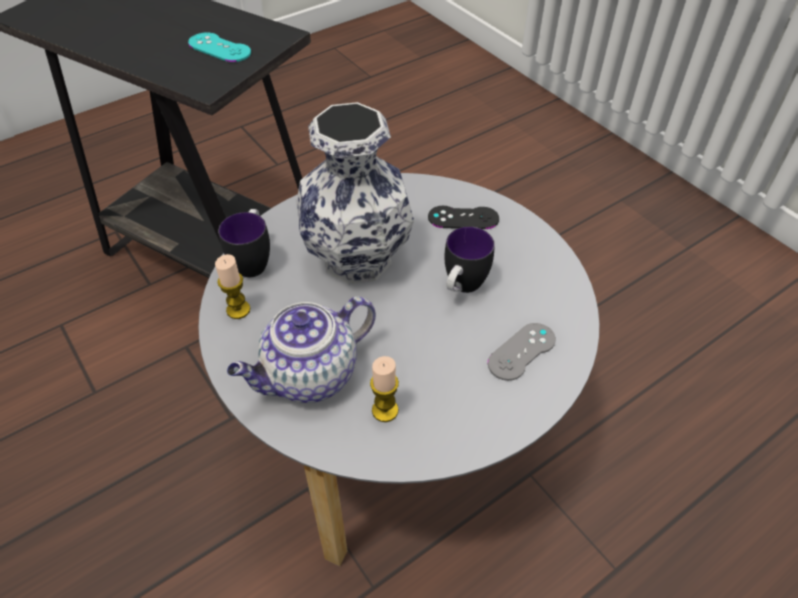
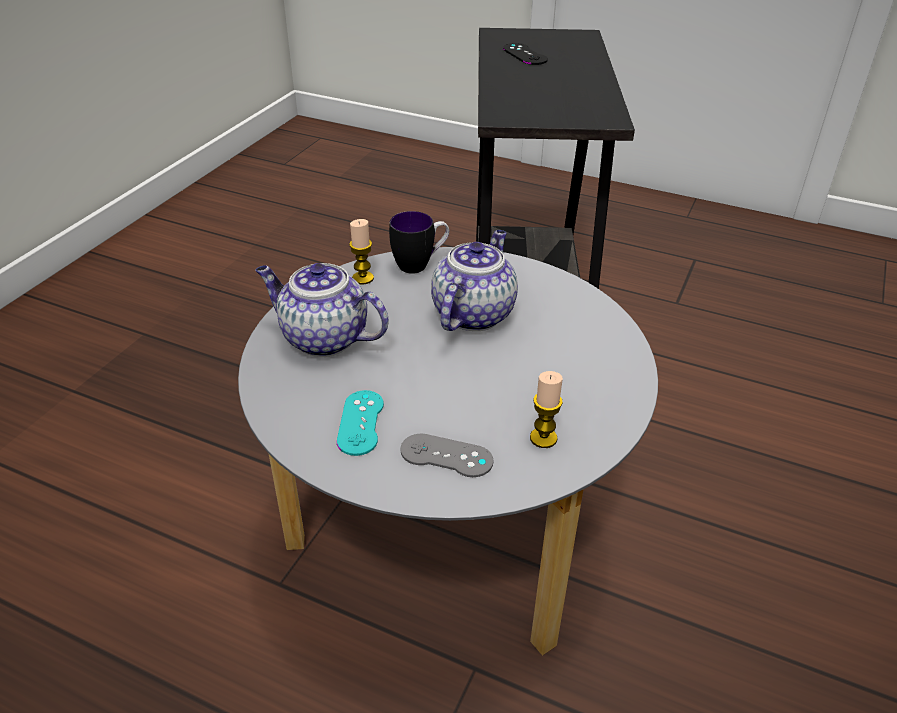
camera: 60 degrees right, 10 degrees down
(219, 48) = (554, 104): turquoise game controller -> turquoise game controller (360, 422)
(355, 258) = (473, 313): vase -> teapot
(385, 410) = (315, 391): candle -> candle (543, 438)
(462, 288) = (494, 389): mug -> none
(463, 218) = (591, 358): black game controller -> black game controller (524, 54)

